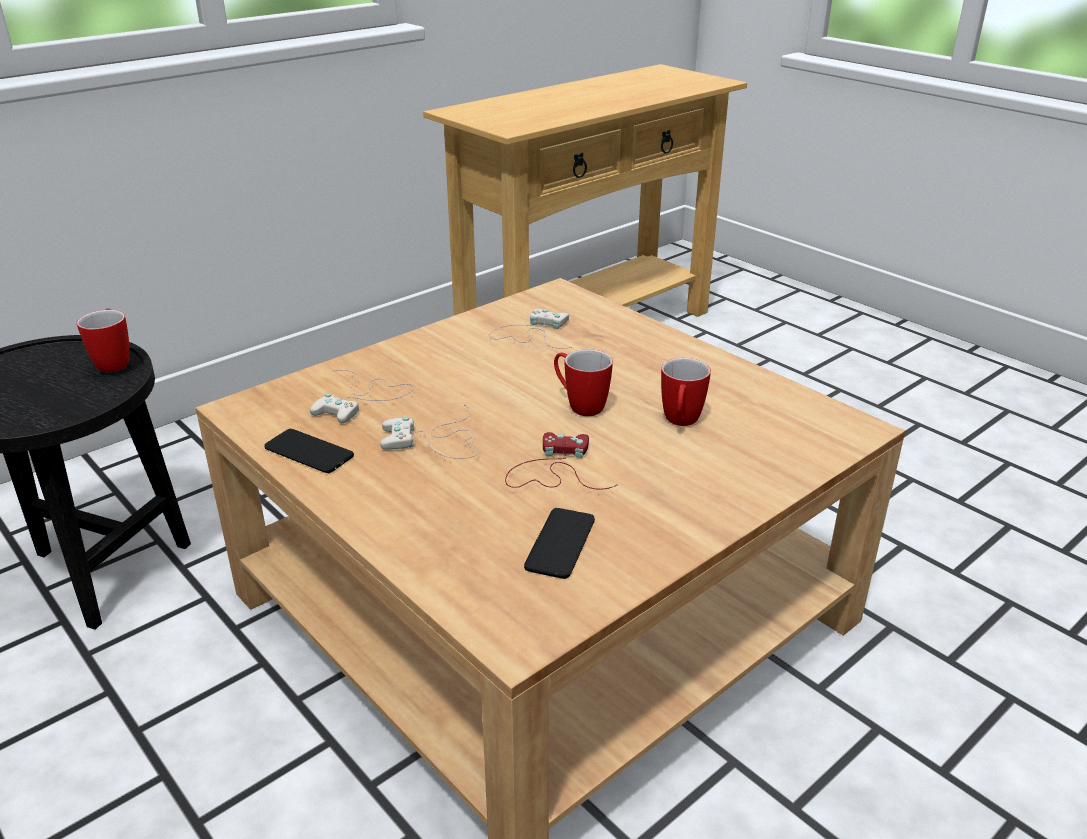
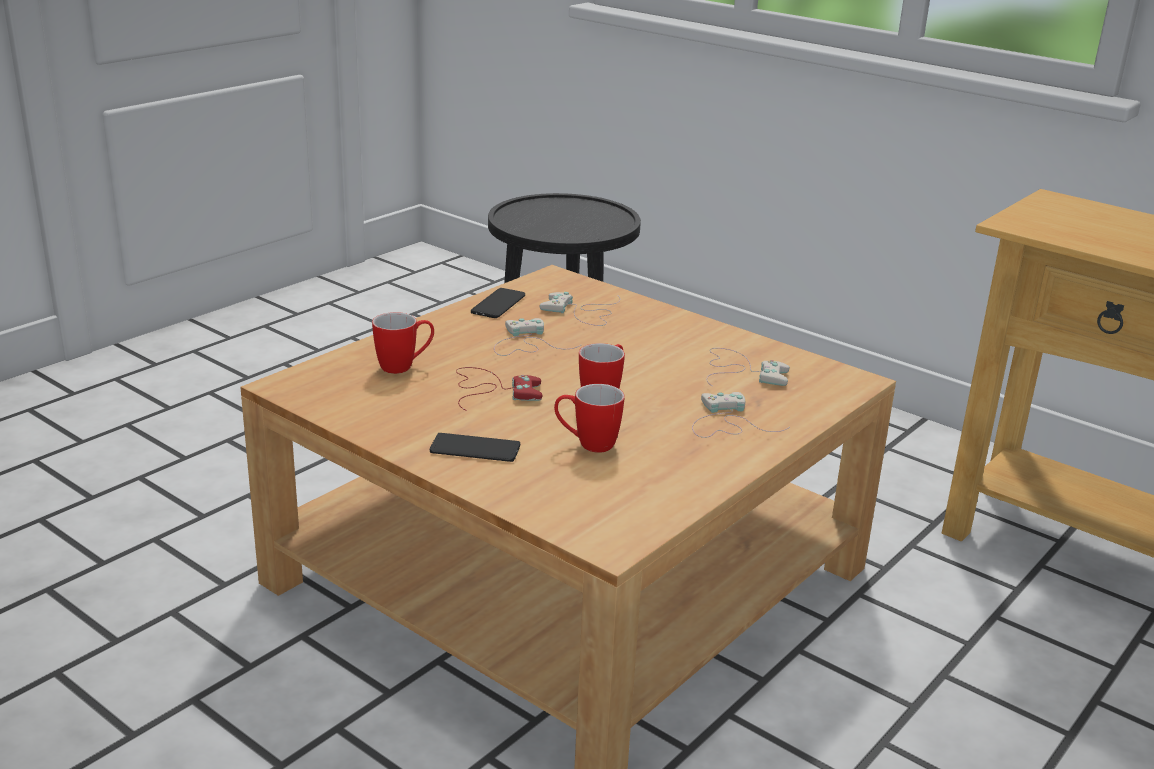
camera: 80 degrees right, 5 degrees down
(114, 361) = (601, 230): mug -> mug (404, 366)
(560, 543) = (390, 395): phone -> phone (475, 449)
(635, 353) = (726, 422): none -> white game controller

